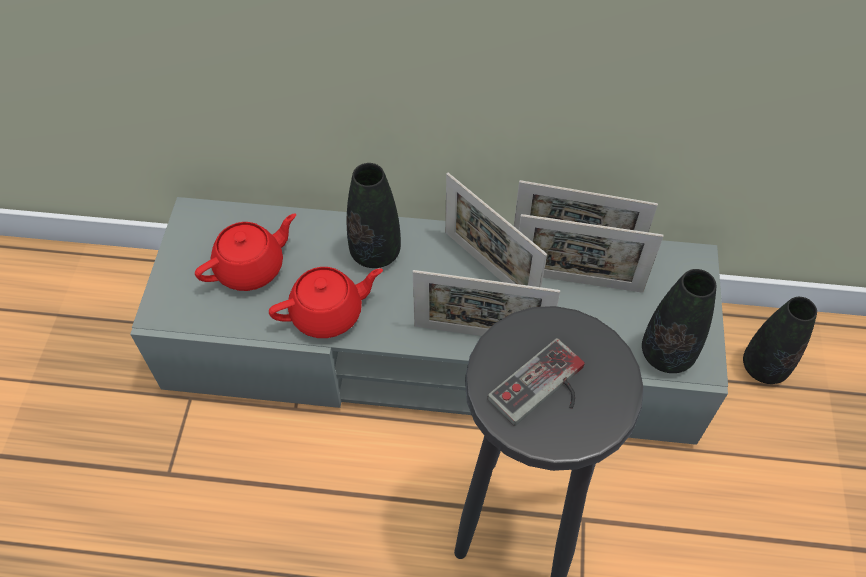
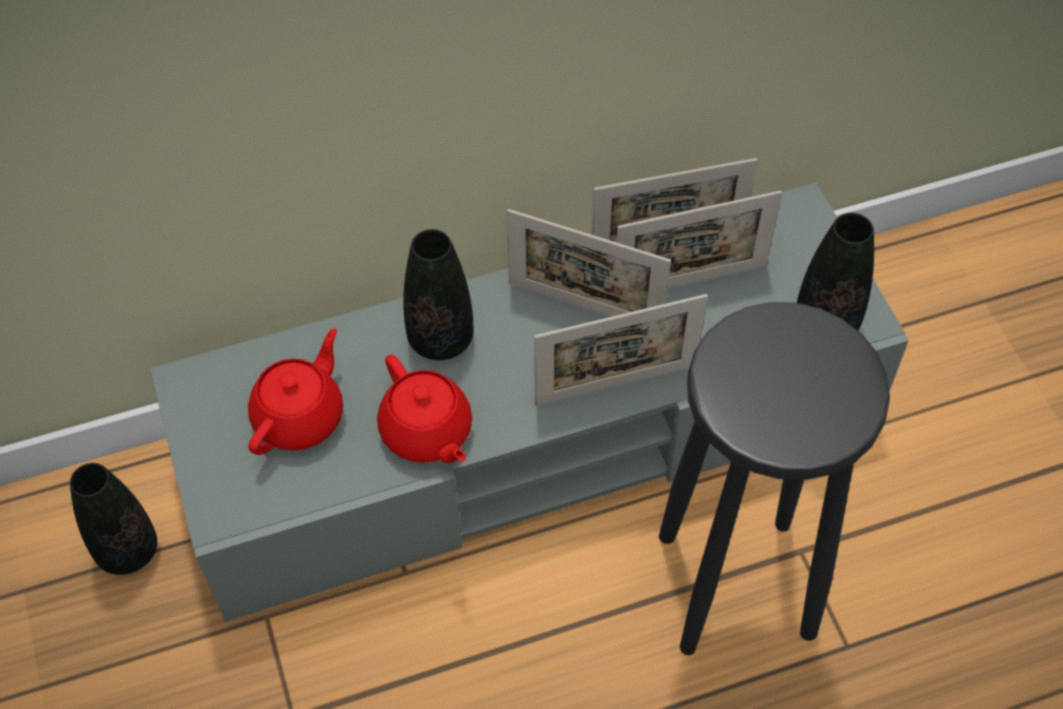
camera: 25 degrees left, 0 degrees up
(328, 313) = (427, 432): red teapot -> red teapot turned 105 degrees clockwise
(544, 391) = (786, 397): game controller -> none
(764, 367) = (906, 302): black vase -> black vase (128, 551)

